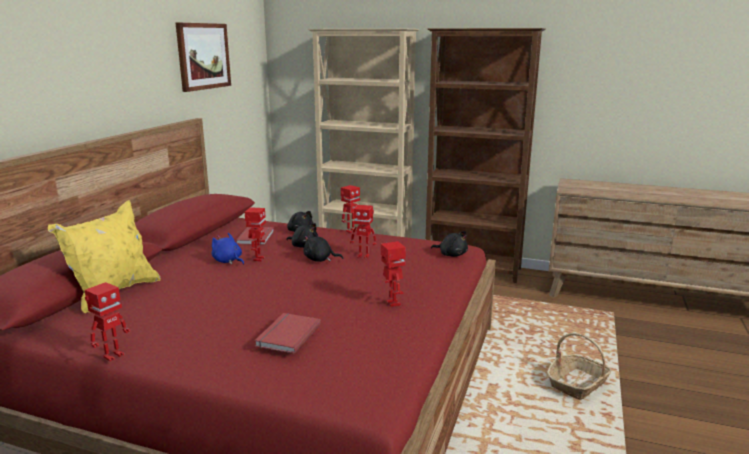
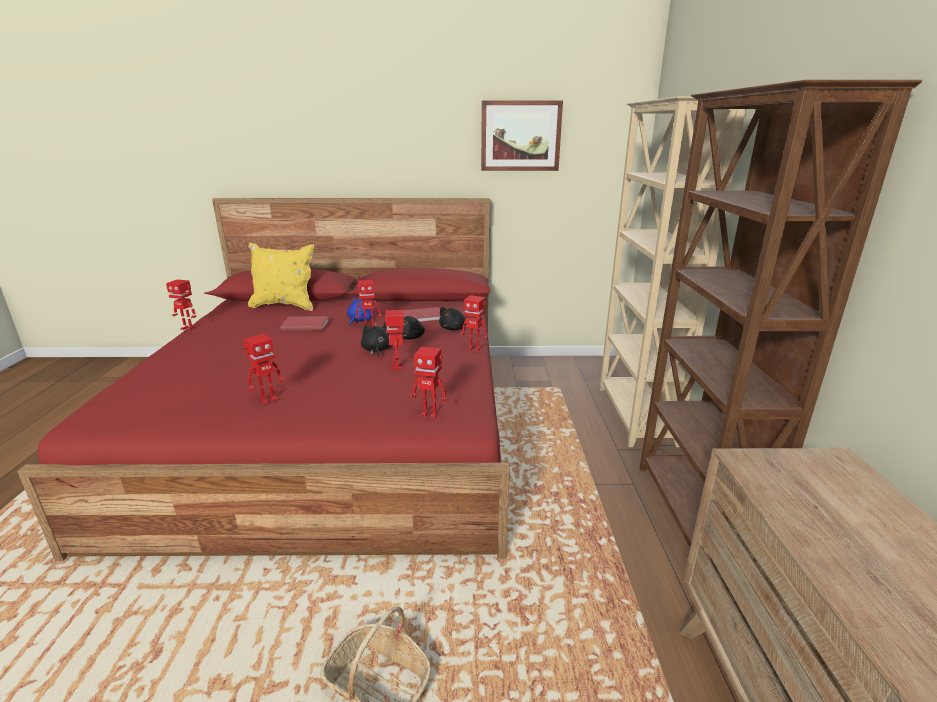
camera: 70 degrees right, 5 degrees up
(286, 335) = (192, 365): red book -> red book (305, 324)
(451, 254) = (429, 414): black plush toy -> toy robot

